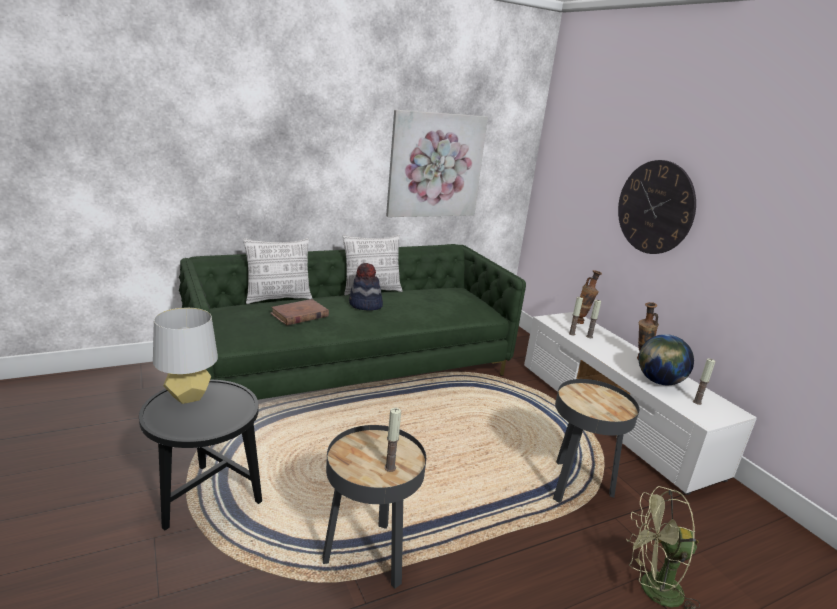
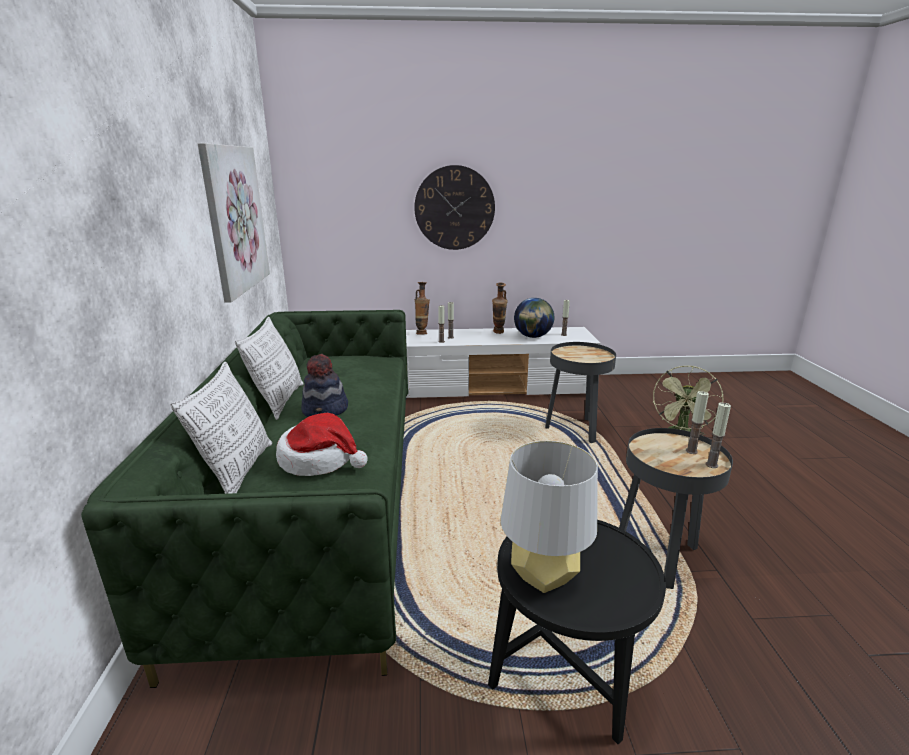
camera: 65 degrees left, 0 degrees up
(299, 315) = (319, 459): brown book -> hat
(366, 478) = (711, 465): none -> candle

